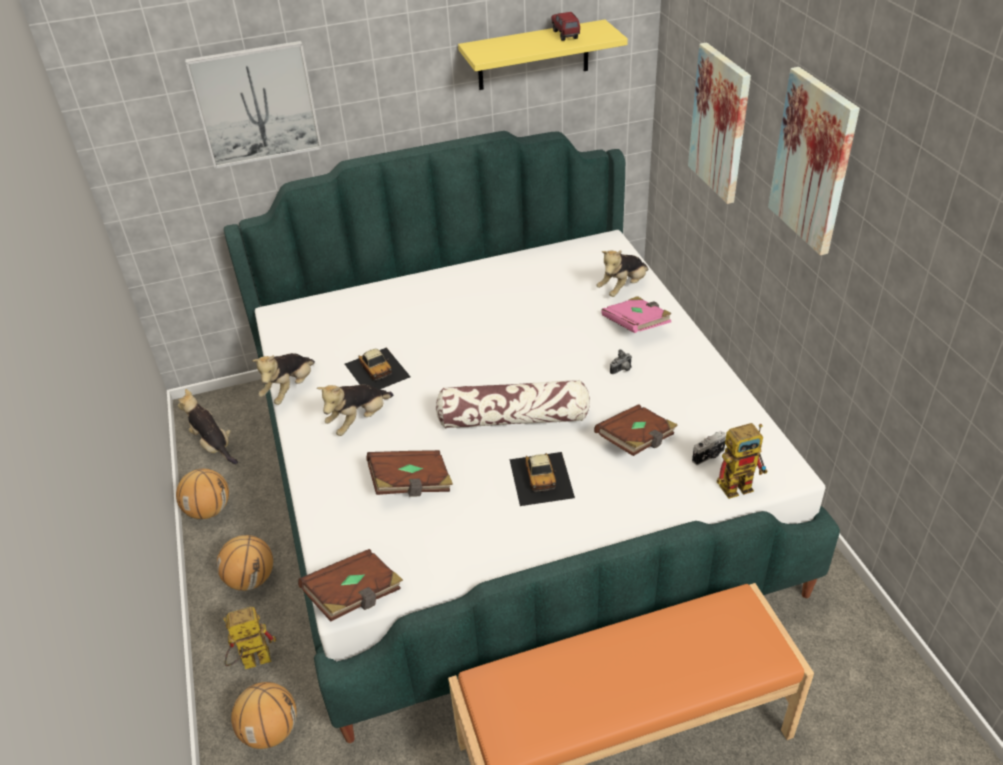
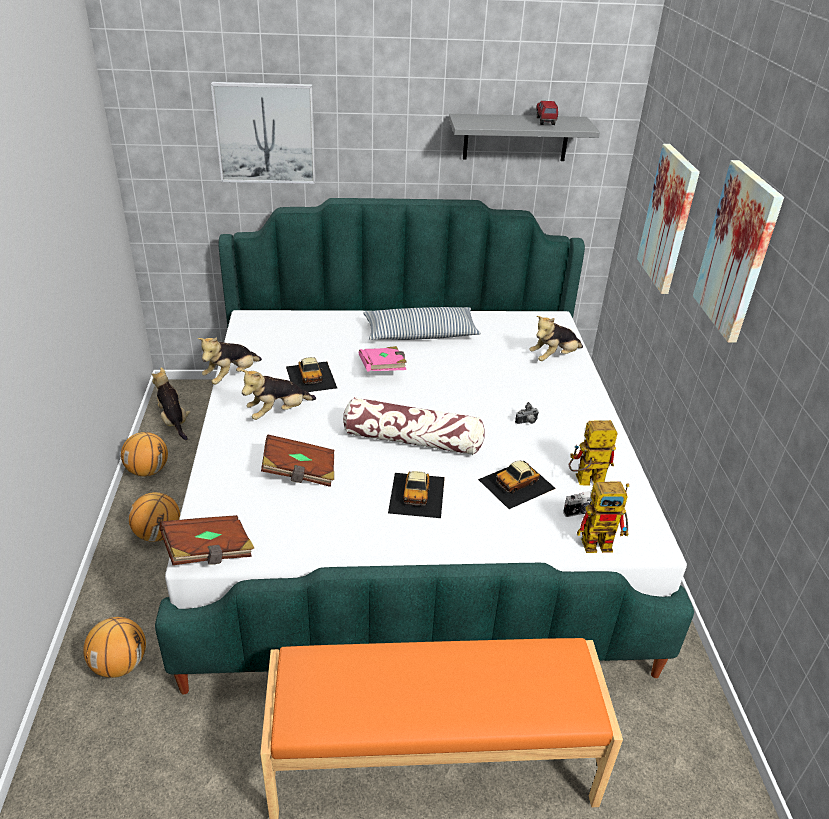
camera: 10 degrees right, 5 degrees down
(250, 663) = (128, 603): toy robot -> toy robot (584, 482)
(474, 291) = (420, 334): none -> pillow
(533, 55) = (516, 137): yellow shelf -> grey shelf
(636, 325) = (554, 389): pink book -> pink book (383, 370)
(636, 441) = (517, 484): brown book -> toy car

